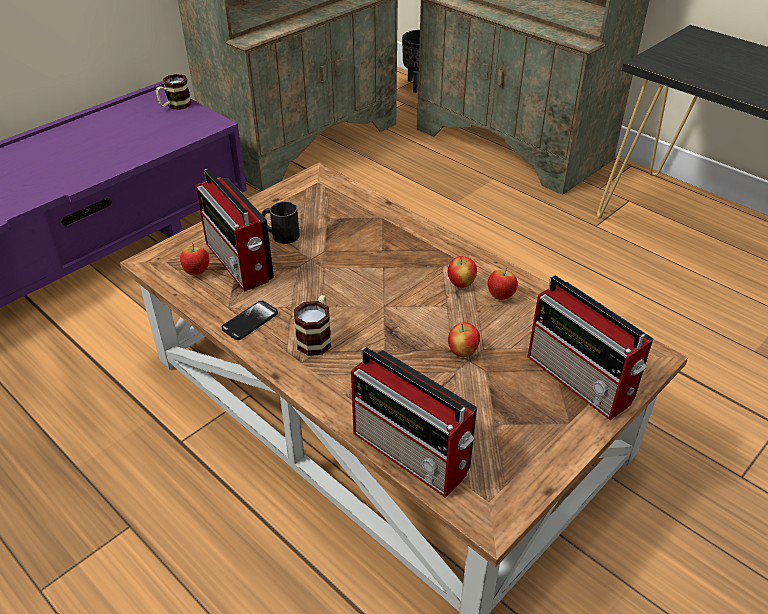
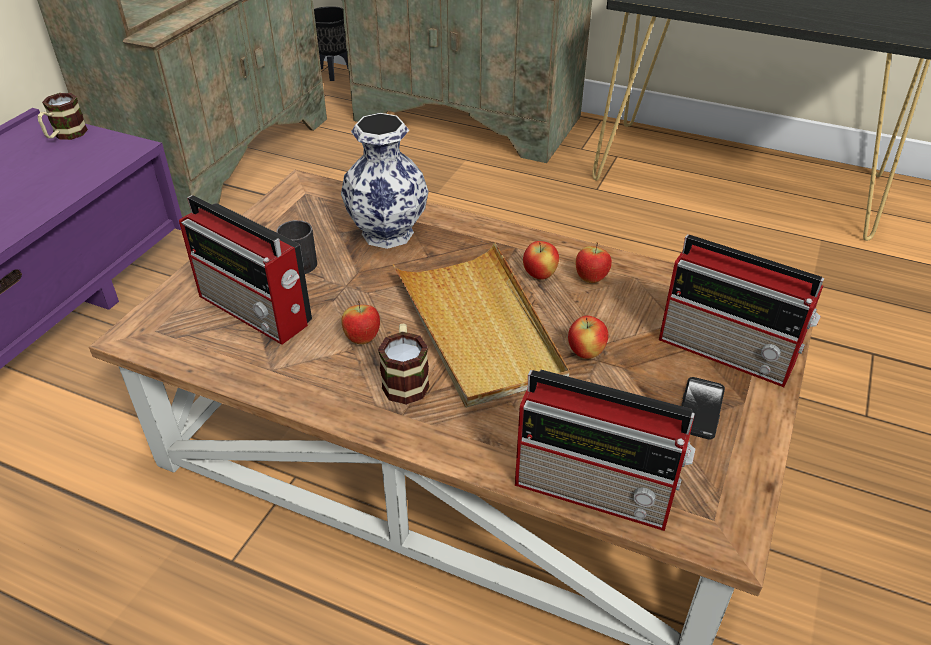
camera: 20 degrees left, 0 degrees up
(197, 272) = (205, 335): apple -> apple (362, 339)
(250, 321) = (309, 380): phone -> phone (700, 409)
(363, 225) = (389, 232): none -> vase
(391, 313) = (478, 327): none -> beige tray

